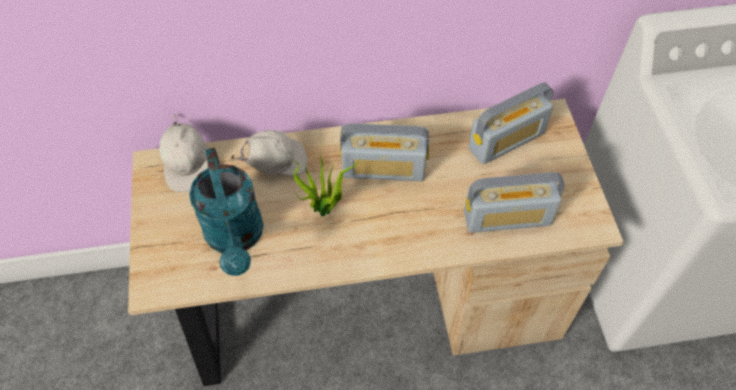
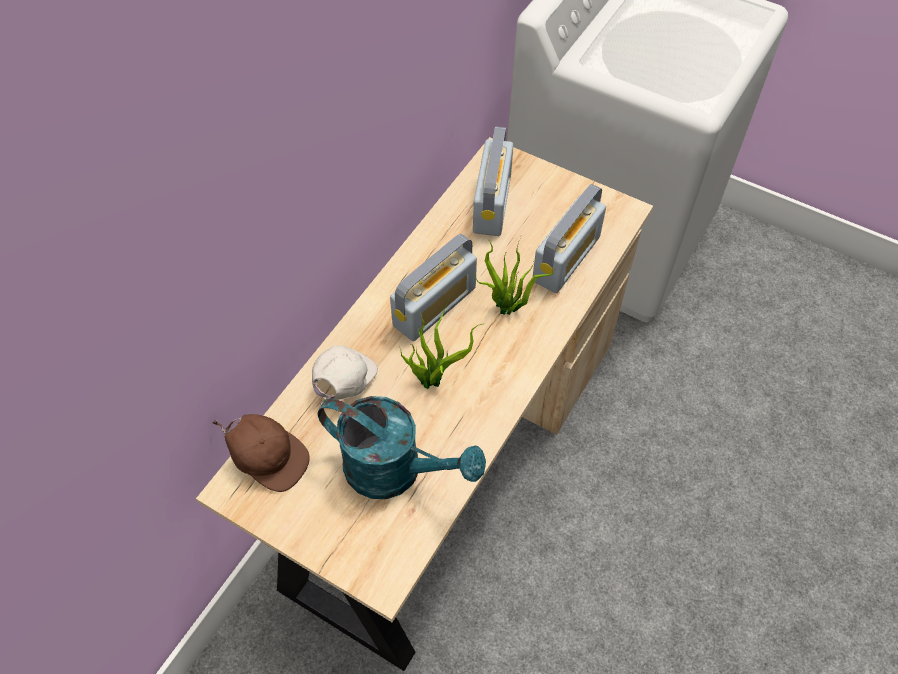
camera: 50 degrees left, 0 degrees up
(188, 165) = (268, 458): white cap -> brown cap
(424, 213) = (508, 309): none -> potted plant

